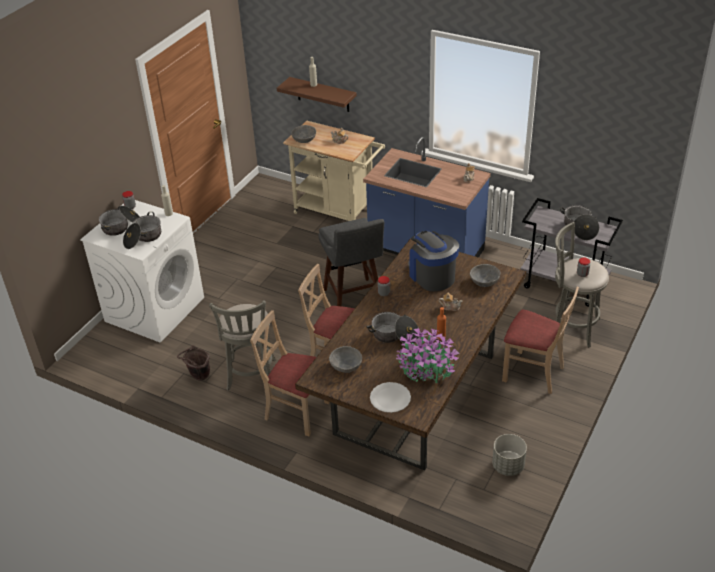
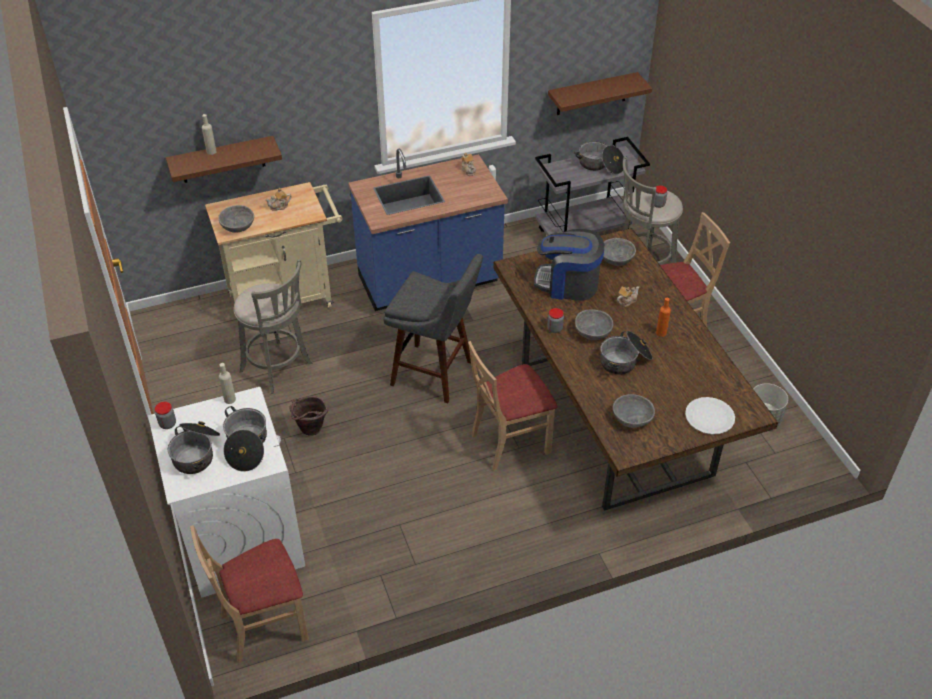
camera: 50 degrees left, 5 degrees up
(198, 377) = (401, 566): brown bucket -> brown bucket (310, 432)
(251, 377) = (453, 522): grey stool -> grey stool (278, 369)
(297, 411) = (543, 517): beige chair -> beige chair (263, 624)
(401, 309) = (592, 332): none -> grey bowl
(426, 370) = (696, 370): potted plant -> none
(605, 171) = (592, 94): none -> brown shelf

